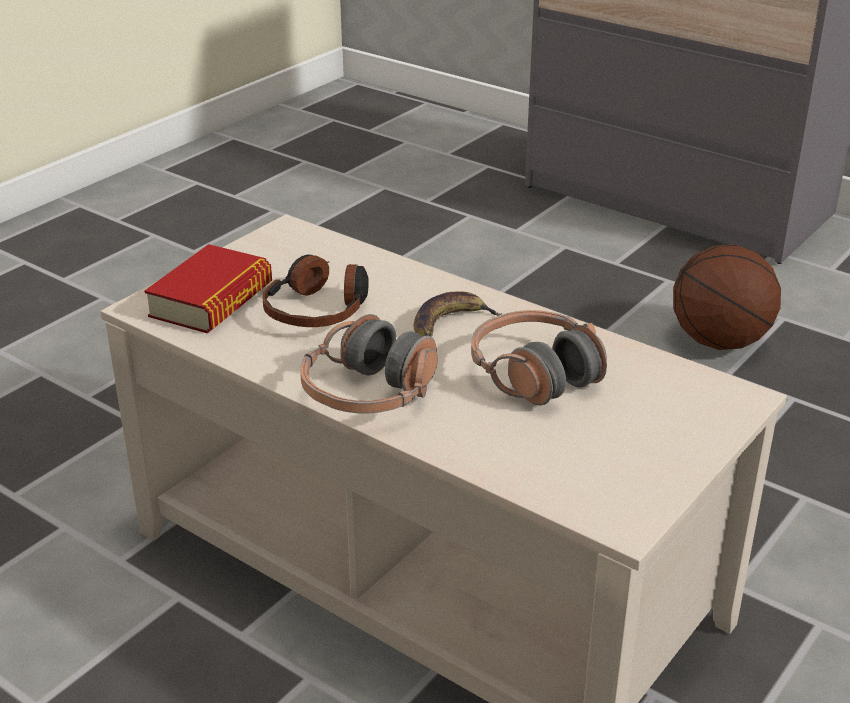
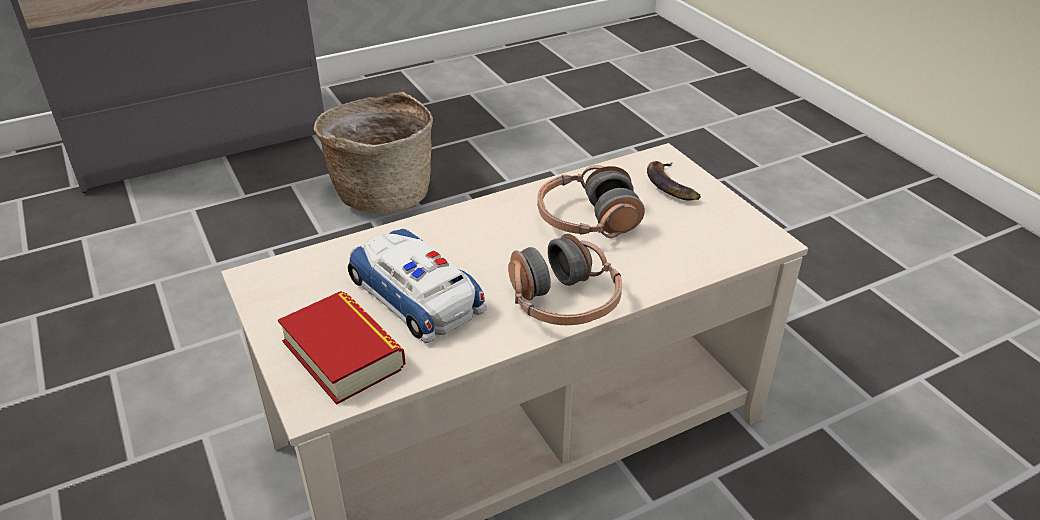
camera: 65 degrees left, 5 degrees up
(319, 309) = (415, 294): headphones -> toy car
(449, 323) = (492, 236): banana -> banana (671, 186)
(720, 341) = (383, 193): basketball -> basket

